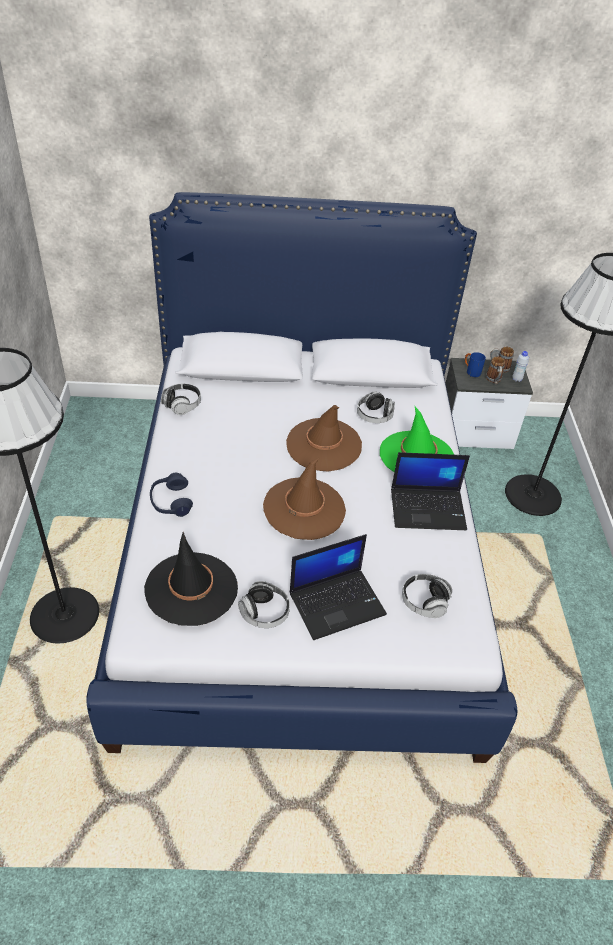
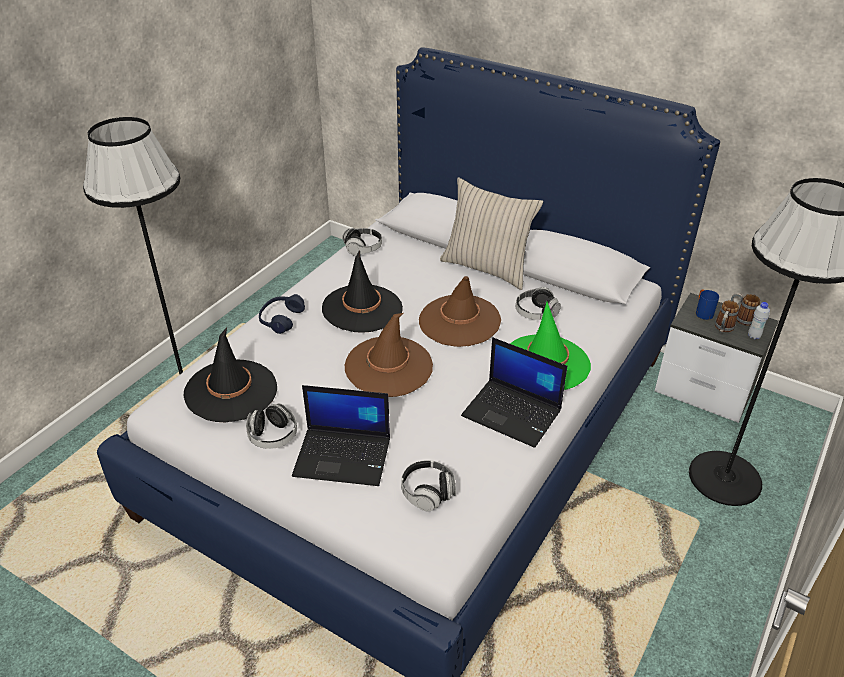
camera: 35 degrees right, 5 degrees down
(234, 464) = (362, 308): none -> black hat
(303, 388) = (487, 268): none -> beige pillow

